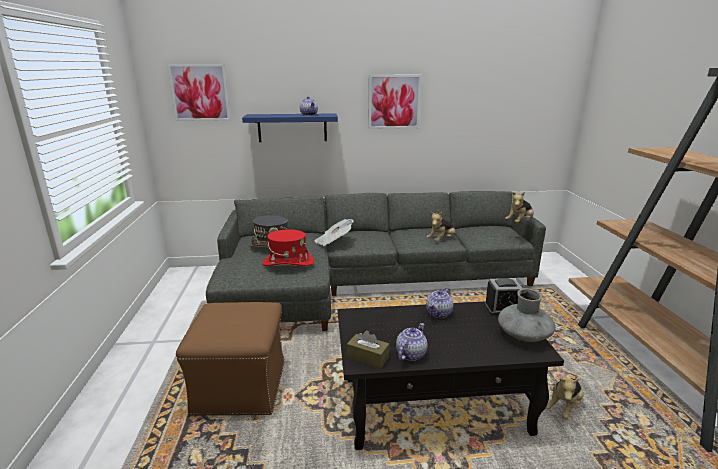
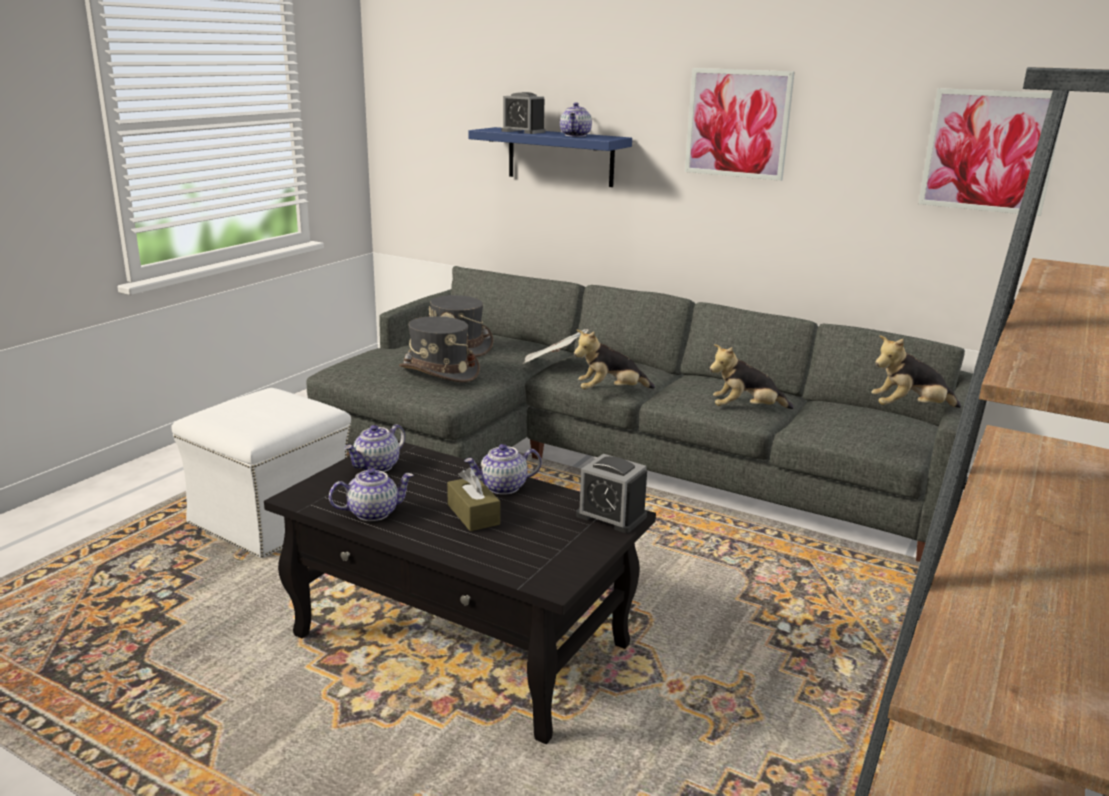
camera: 35 degrees right, 0 degrees up
(200, 92) = (437, 87): picture -> picture (989, 151)
(240, 386) = (273, 517): brown ottoman -> white ottoman
(275, 115) = (523, 131): none -> alarm clock
(288, 263) = (439, 372): red hat -> grey hat
(365, 327) = (377, 467): none -> teapot
(368, 357) = (320, 496): brown tissue box -> brown tissue box (473, 514)
(524, 335) = (570, 556): grey vase -> none
(563, 407) = (656, 739): plush toy -> plush toy (610, 392)

